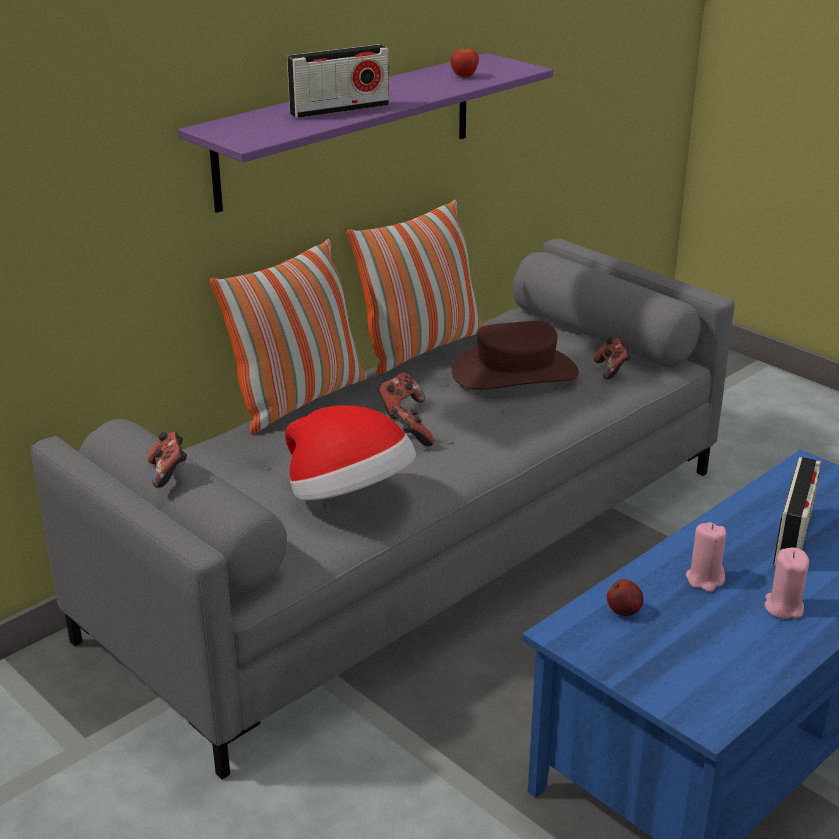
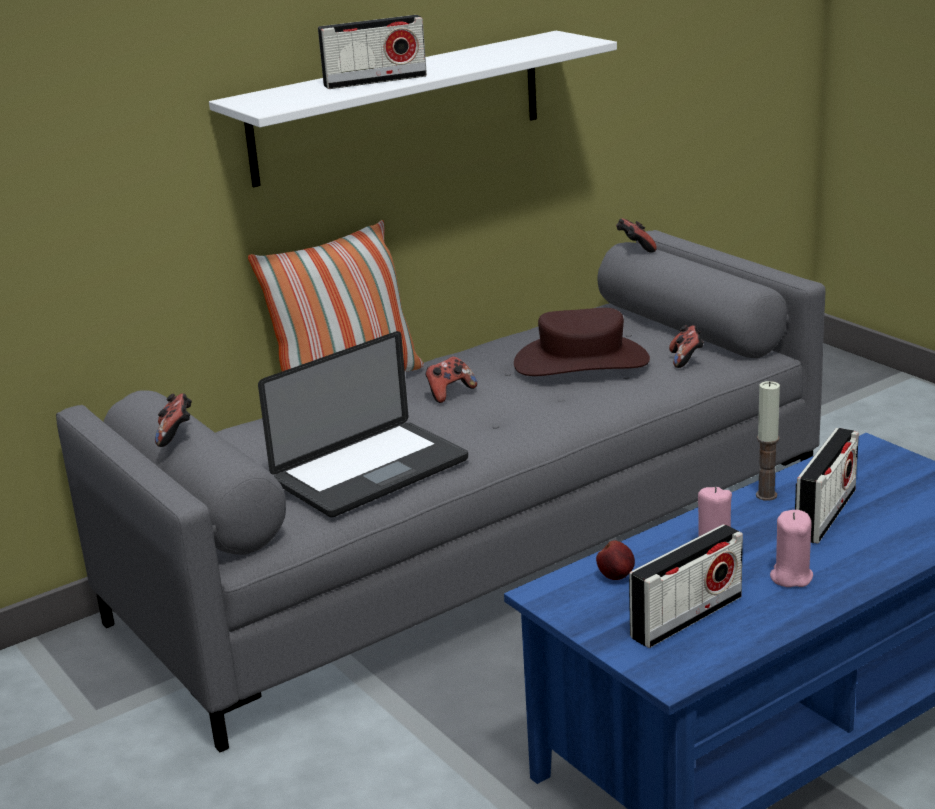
camera: 10 degrees right, 5 degrees down
(347, 130) = (398, 107): purple shelf -> white shelf
(349, 497) = (371, 472): hat -> laptop
(410, 438) = (450, 421): game controller -> game controller (635, 248)
(420, 348) = (490, 340): pillow -> none
(464, 76) = (520, 50): apple -> none
(702, 655) = (686, 617): none -> radio
(733, 518) = (766, 495): none -> candle

